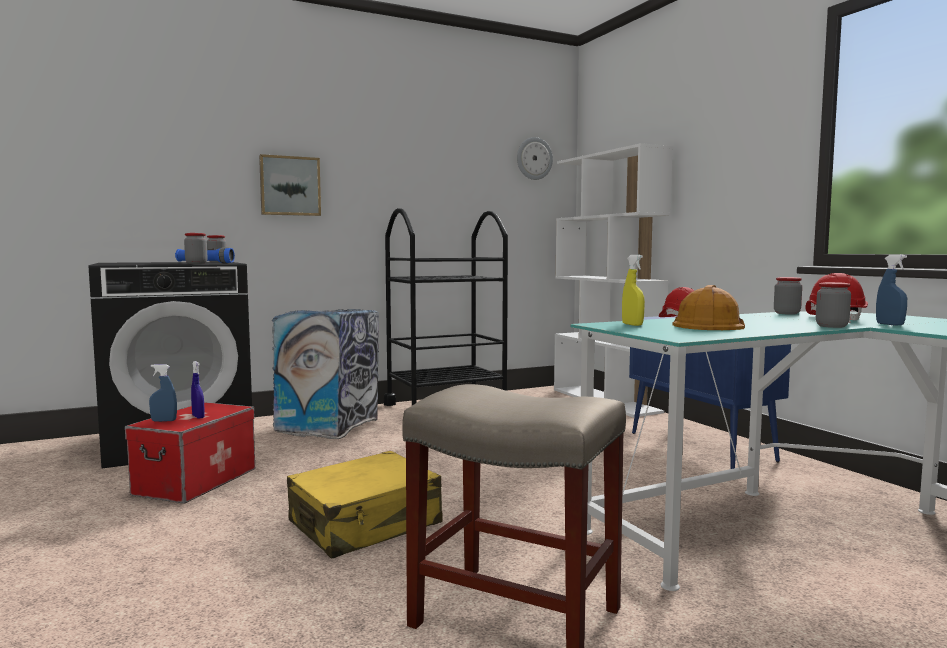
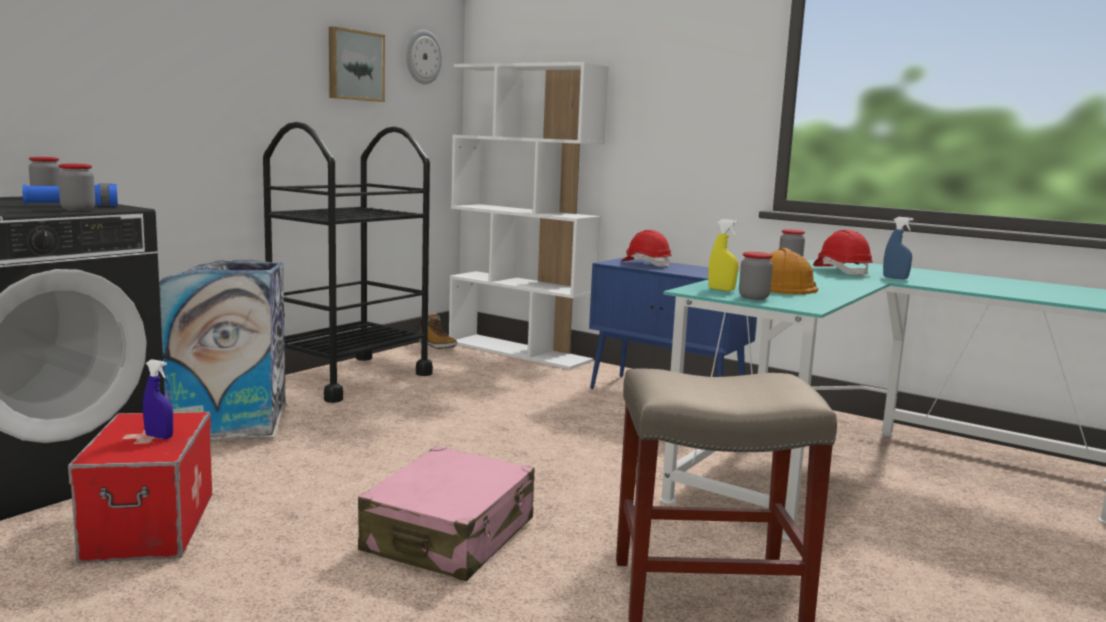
camera: 30 degrees left, 5 degrees up
(164, 421) = (117, 449): blue spray bottle -> none
(290, 186) = (134, 81): picture -> picture (354, 65)
(365, 524) = (450, 536): yellow suitcase -> pink suitcase
(541, 391) = (436, 346): none -> boot
(831, 326) = (865, 283): jar -> jar (753, 297)

